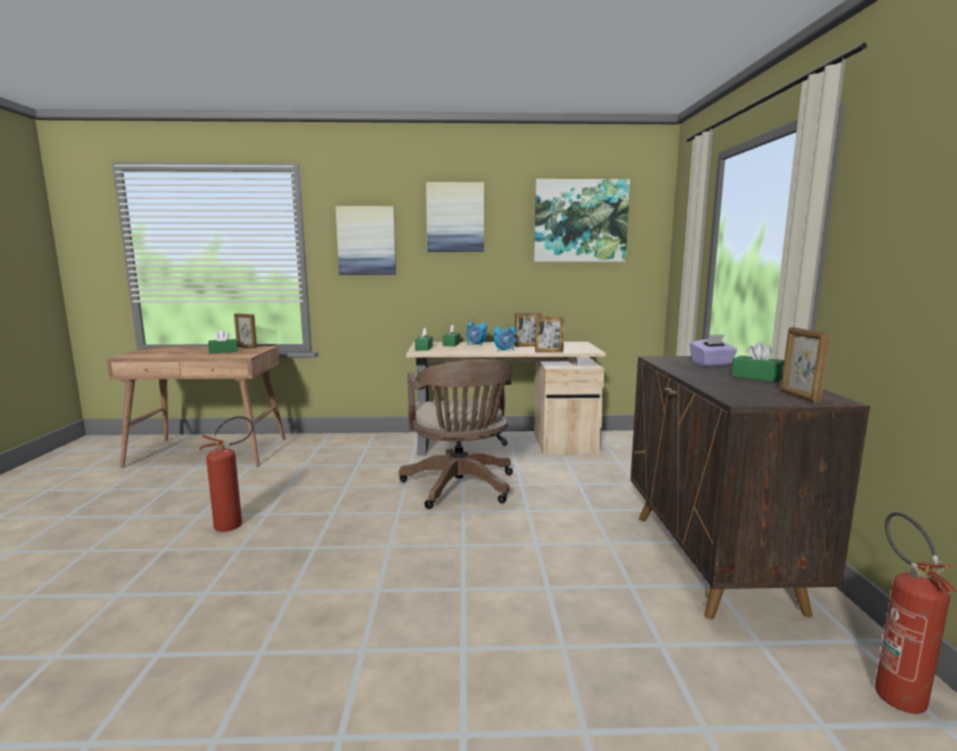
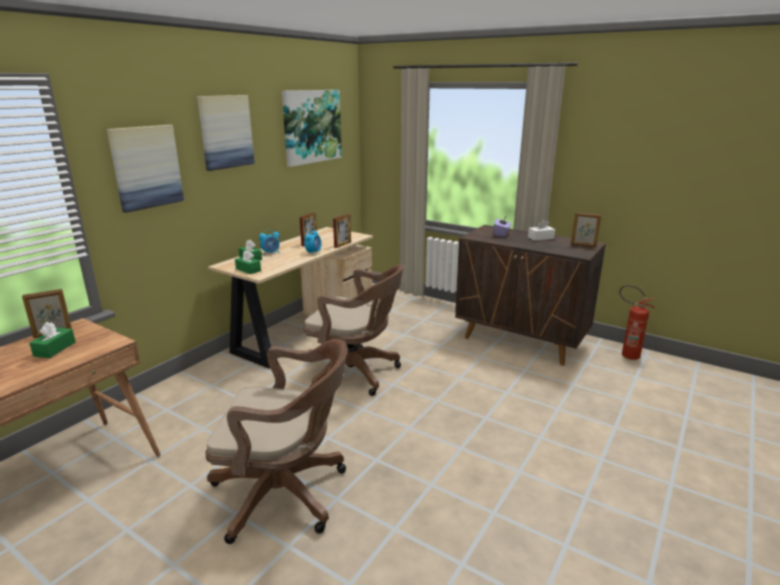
camera: 55 degrees left, 10 degrees up
(235, 524) = (286, 493): fire extinguisher -> brown office chair
(757, 377) = (541, 238): green tissue box -> white tissue box

